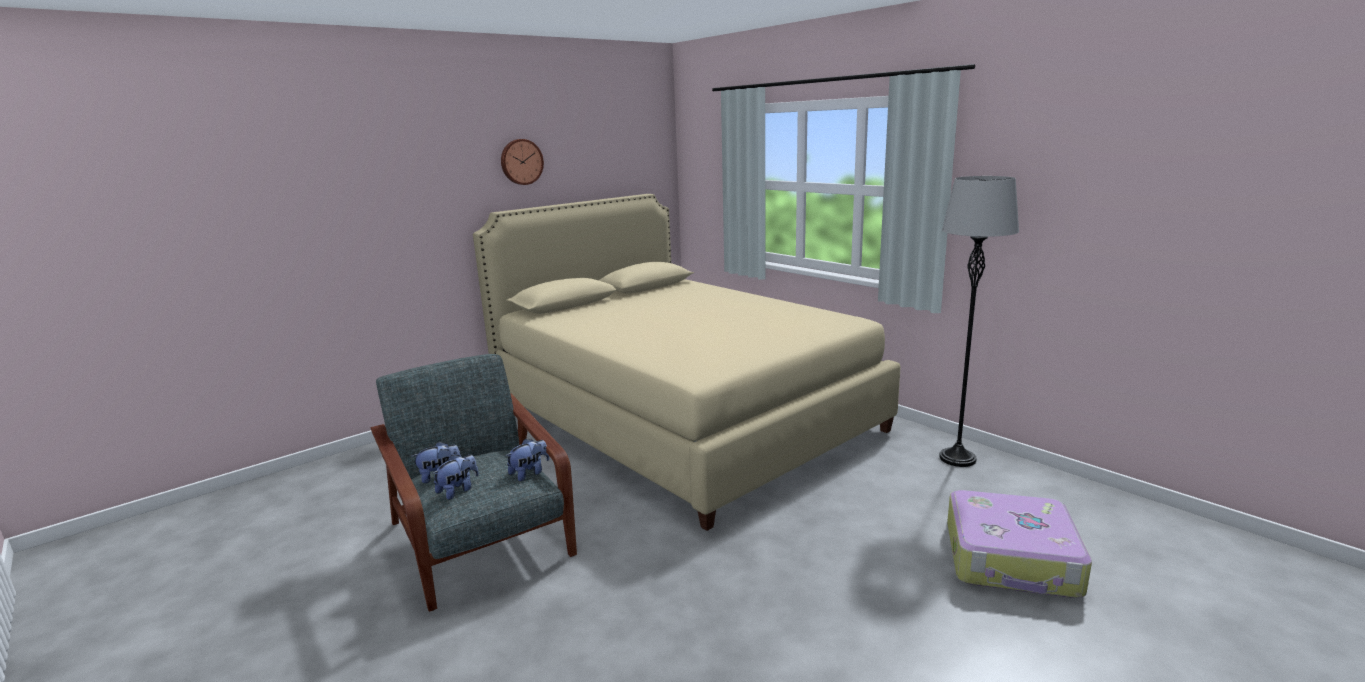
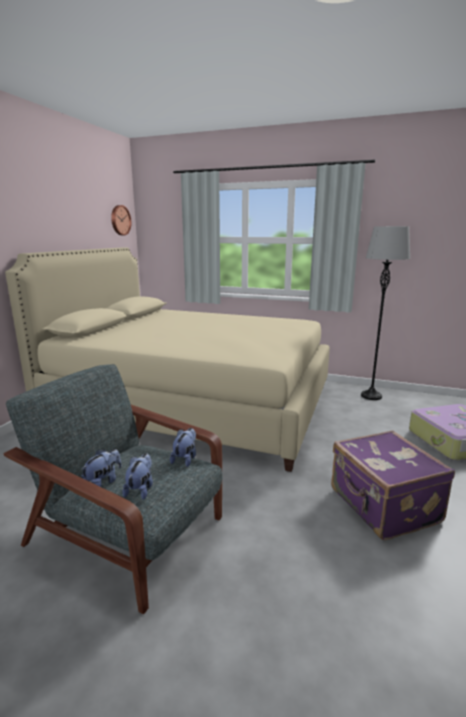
camera: 30 degrees left, 0 degrees up
(521, 162) = (38, 212): wall clock -> wall clock (120, 220)
(773, 604) = (382, 506): none -> purple suitcase

